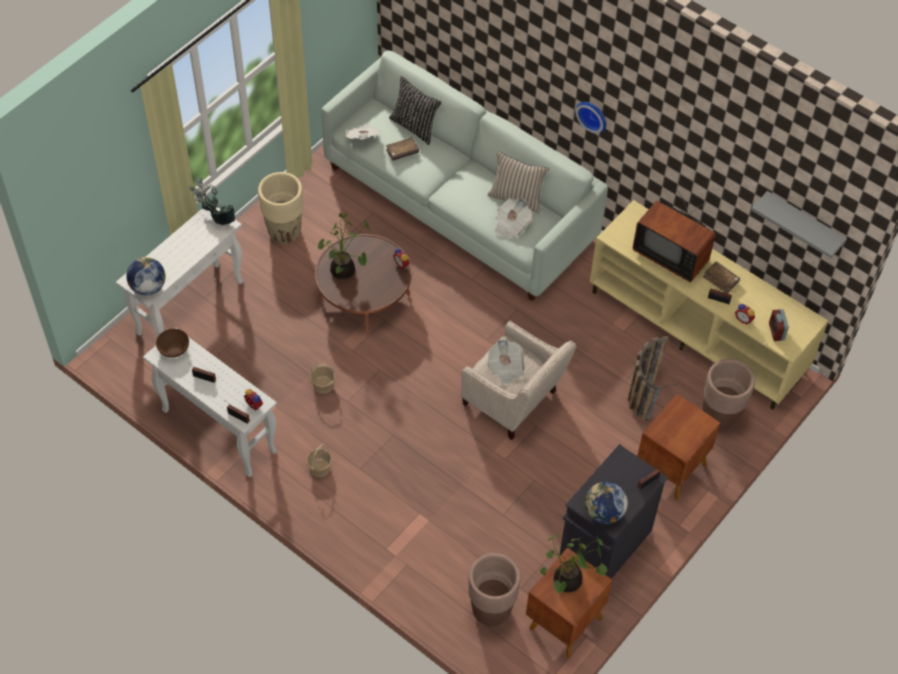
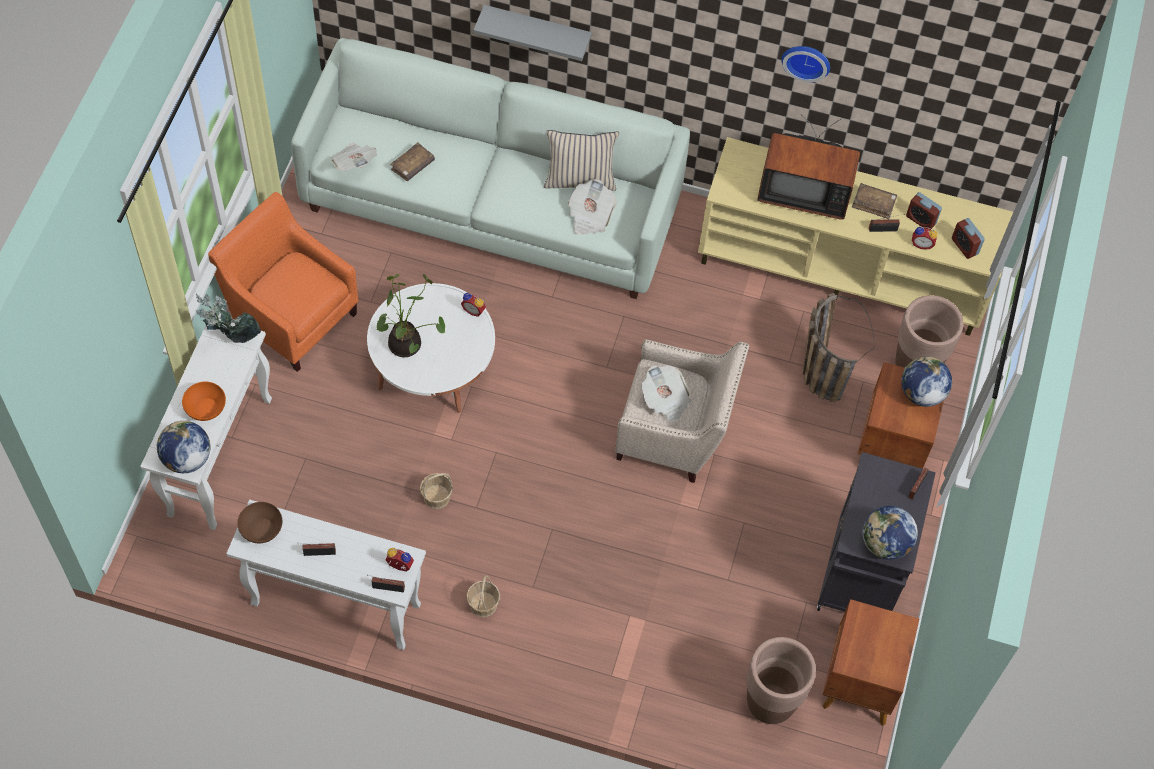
camera: 25 degrees left, 5 degrees up
(177, 259) = (205, 408): none -> orange bowl
(284, 232) = (292, 315): beige planter -> orange armchair
(364, 297) = (432, 365): brown coffee table -> white coffee table
(414, 126) = (411, 127): black pillow -> none
(567, 583) = (871, 643): potted plant -> none
(593, 115) = (659, 50): wall clock -> wall clock (806, 60)
(694, 425) = (921, 393): none -> globe
(751, 302) = (921, 219): none -> alarm clock
(803, 224) = (975, 110): grey shelf -> grey shelf (537, 30)

